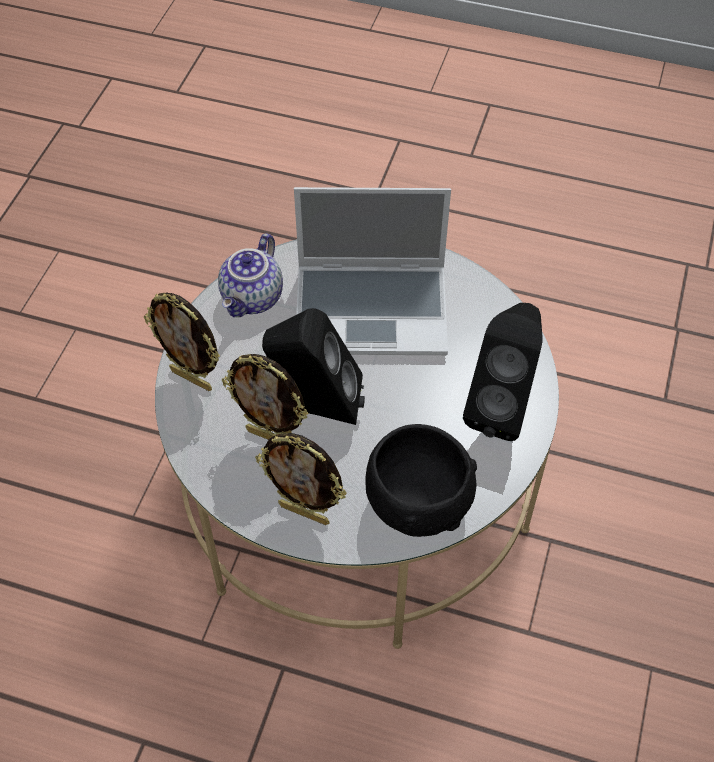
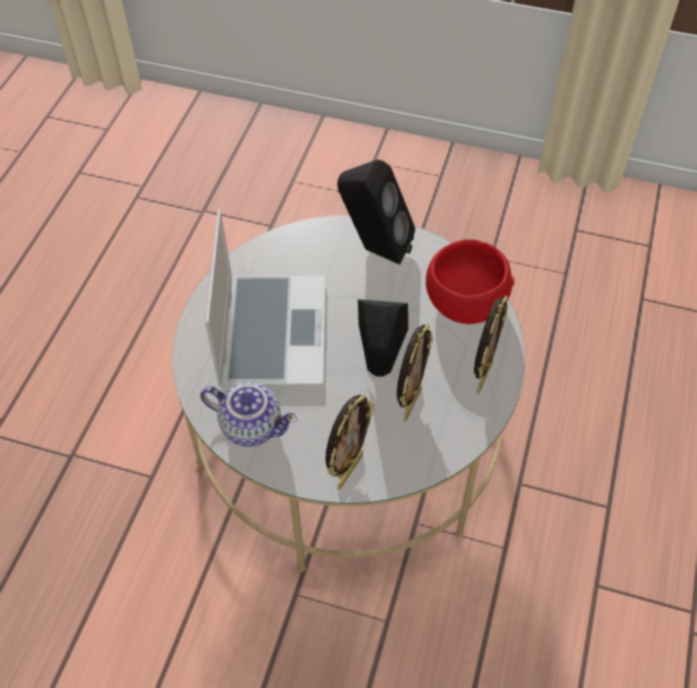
camera: 90 degrees left, 0 degrees up
(418, 501) = (464, 302): black bowl -> red bowl

